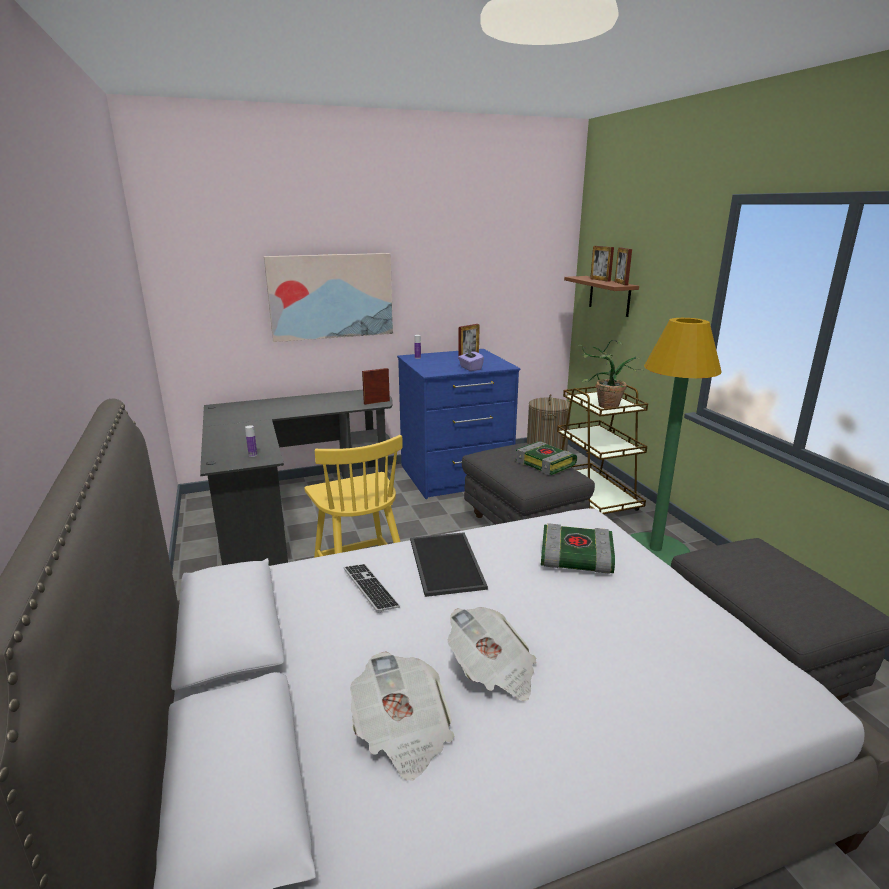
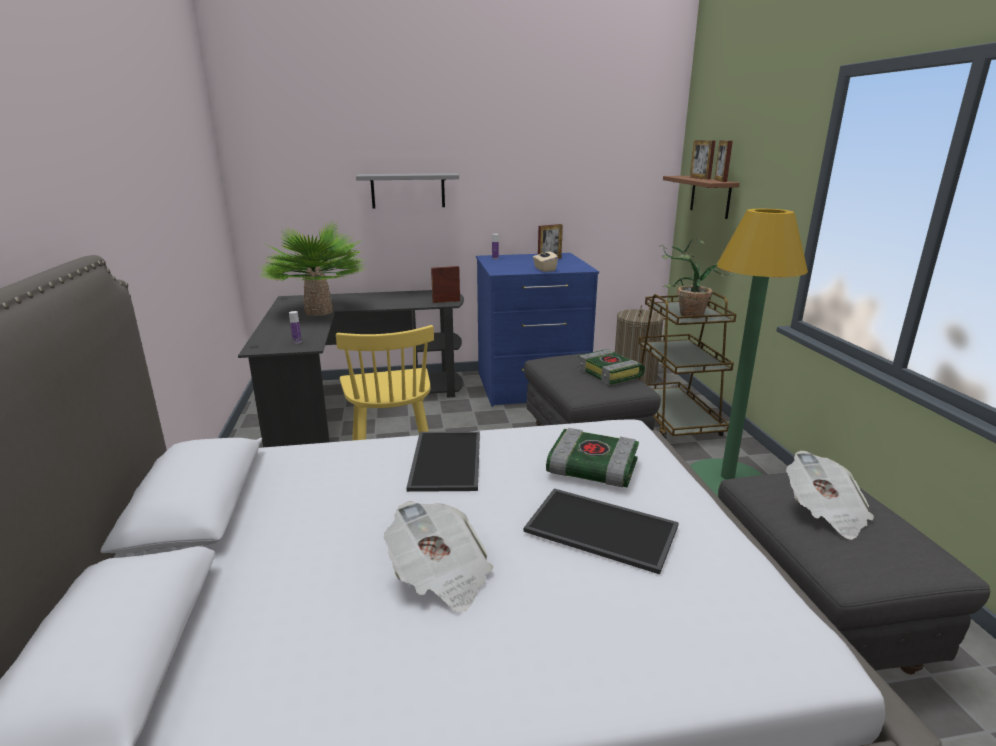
camera: 10 degrees right, 0 degrees up
(256, 420) = (318, 311): none -> potted plant
(331, 296) = (408, 190): picture -> grey shelf
(370, 588) = (354, 478): keyboard -> none
(402, 734) = (310, 629): newspaper -> newspaper (825, 513)
(470, 368) = (544, 269): purple tissue box -> beige tissue box
(609, 612) = (603, 528): none -> tray

